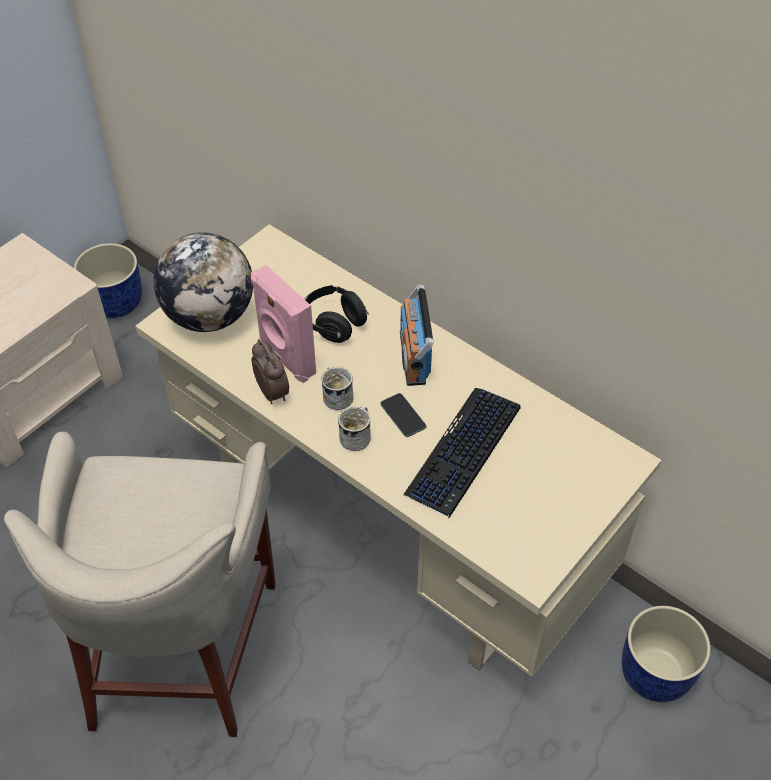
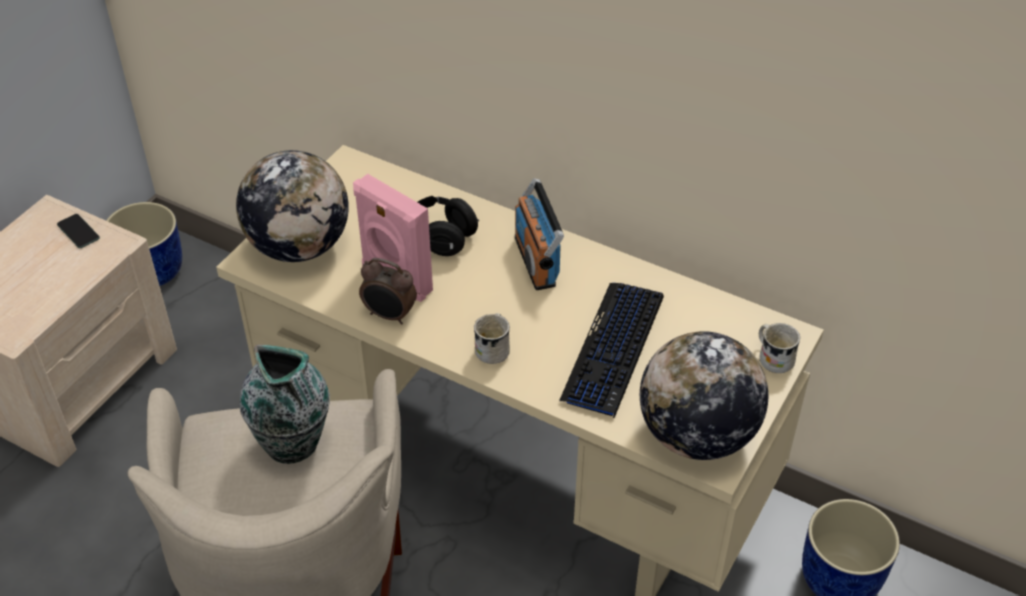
camera: 10 degrees left, 5 degrees down
(169, 497) = (293, 444): none -> vase
(273, 392) = (389, 315): alarm clock -> alarm clock turned 150 degrees clockwise
(337, 395) = (461, 310): white mug -> white mug (773, 357)
(403, 415) = (538, 321): phone -> phone (78, 231)
(520, 546) = (696, 435): none -> globe

